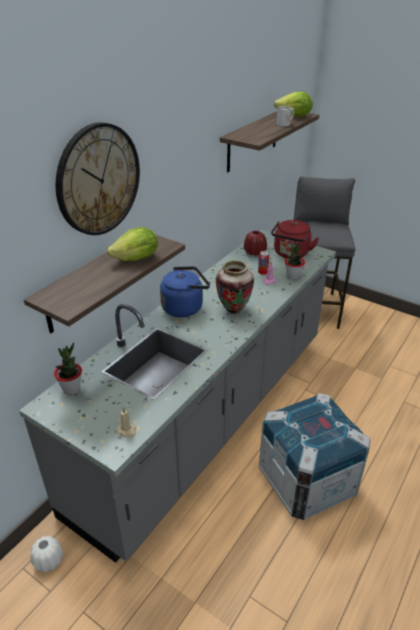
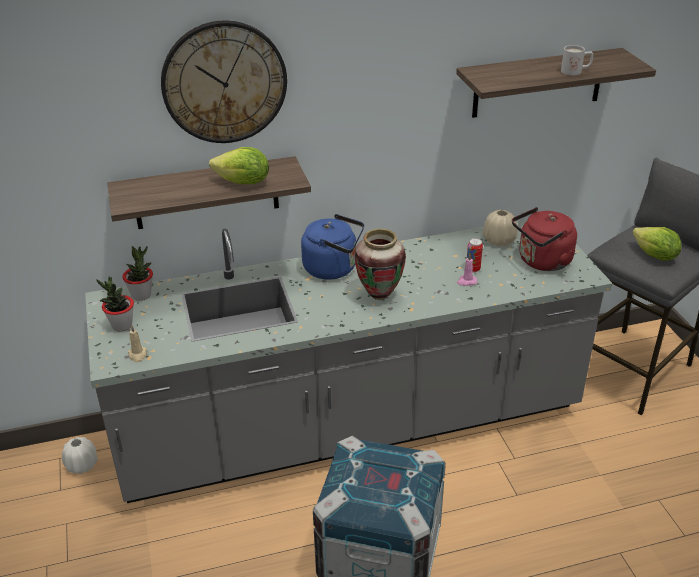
camera: 40 degrees right, 0 degrees up
(254, 252) = (499, 241): red vase -> beige vase
(293, 276) = (505, 289): potted plant -> potted plant (122, 325)
(294, 116) = (610, 64): lettuce -> lettuce (655, 256)

